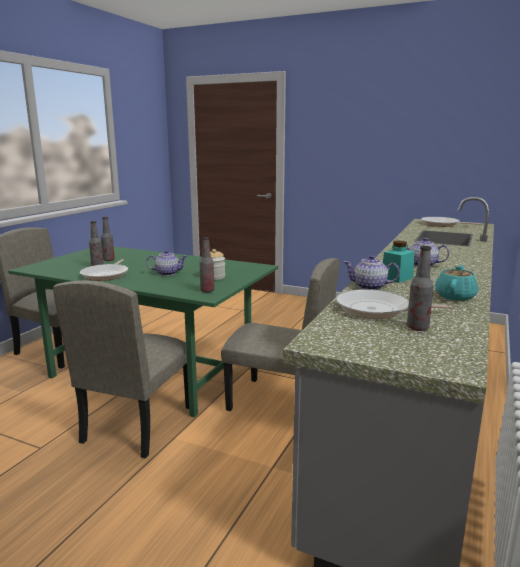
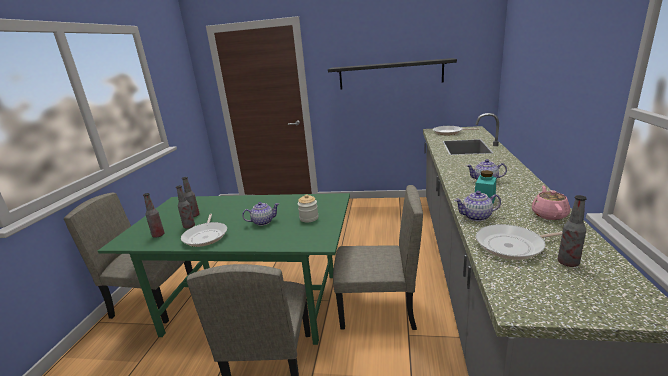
camera: 15 degrees left, 5 degrees up
(207, 290) = (316, 237): bottle -> bottle (158, 235)
(385, 147) = (390, 74): none -> black shelf
(455, 296) = (549, 214): turquoise teapot -> pink teapot

